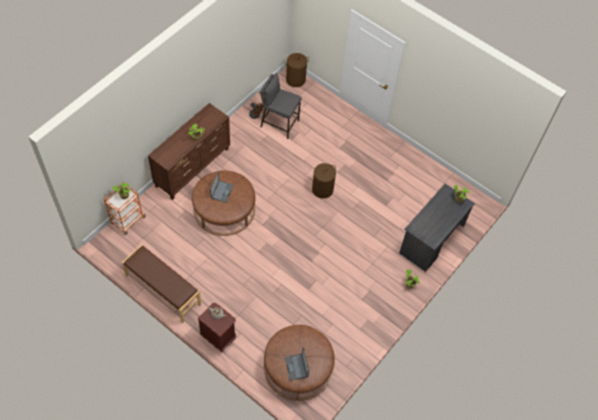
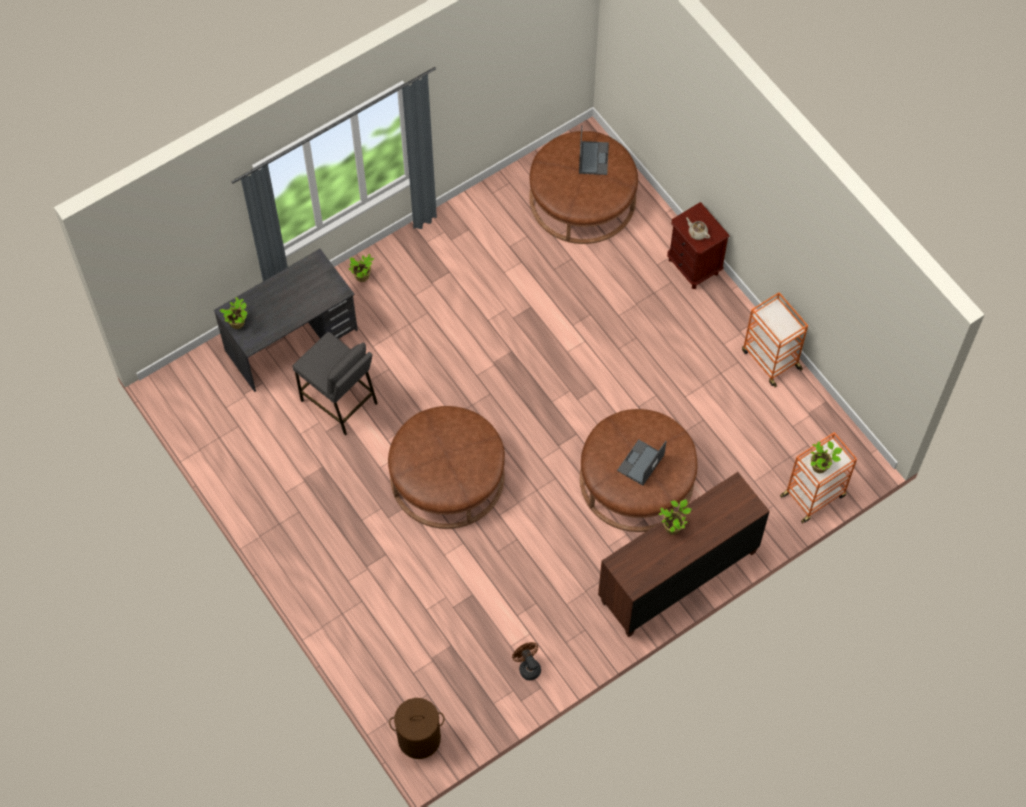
camera: 160 degrees left, 5 degrees up
(162, 290) = (770, 359): brown bench -> orange cart
(279, 124) = (485, 636): grey stool -> grey stool (339, 402)
(322, 189) = (447, 476): brown laundry basket -> brown ottoman

